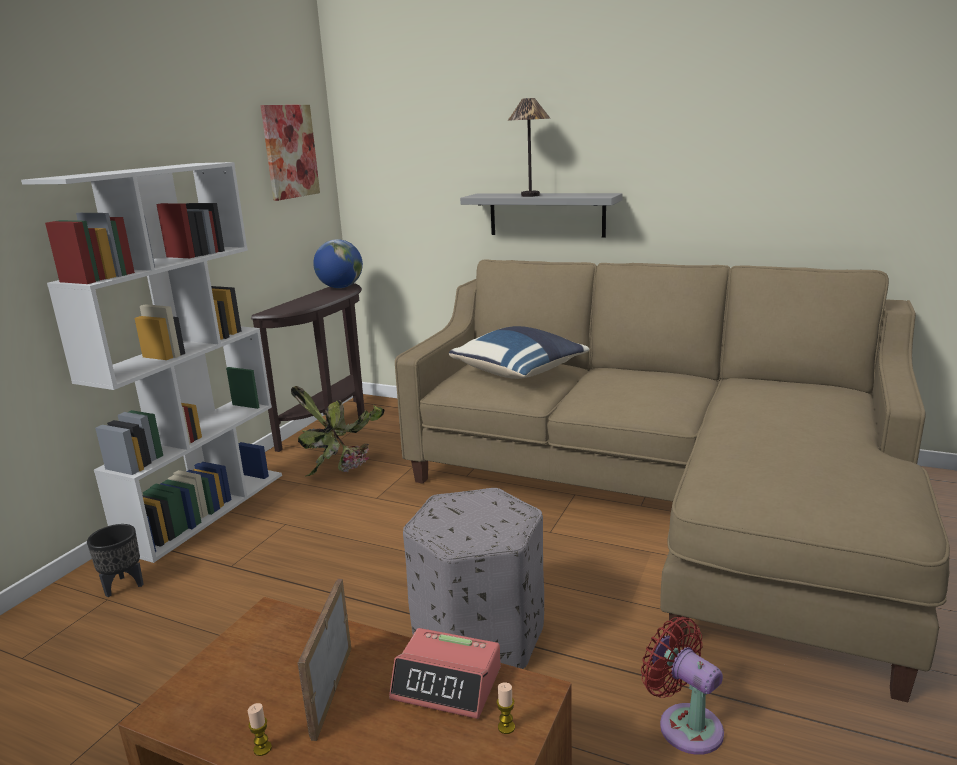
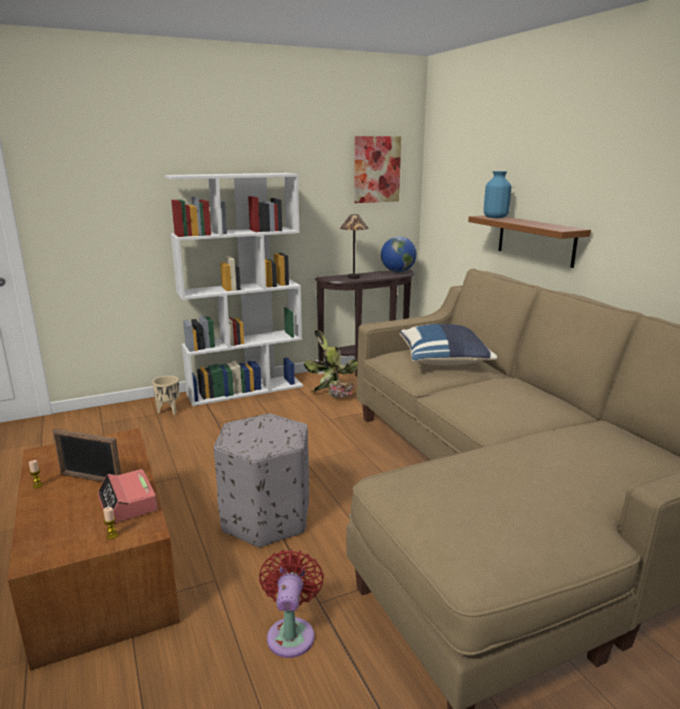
camera: 40 degrees right, 0 degrees up
(124, 585) = (169, 411): black planter -> beige planter
(331, 690) = (91, 479): picture frame -> picture frame turned 120 degrees counterclockwise
(493, 195) = (495, 217): none -> blue vase
(530, 195) = (515, 221): table lamp -> table lamp (353, 277)
(546, 214) = (535, 240): grey shelf -> brown shelf

